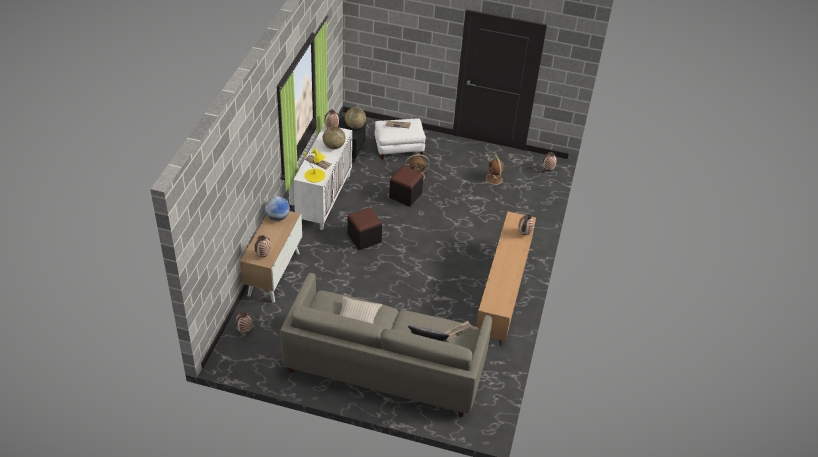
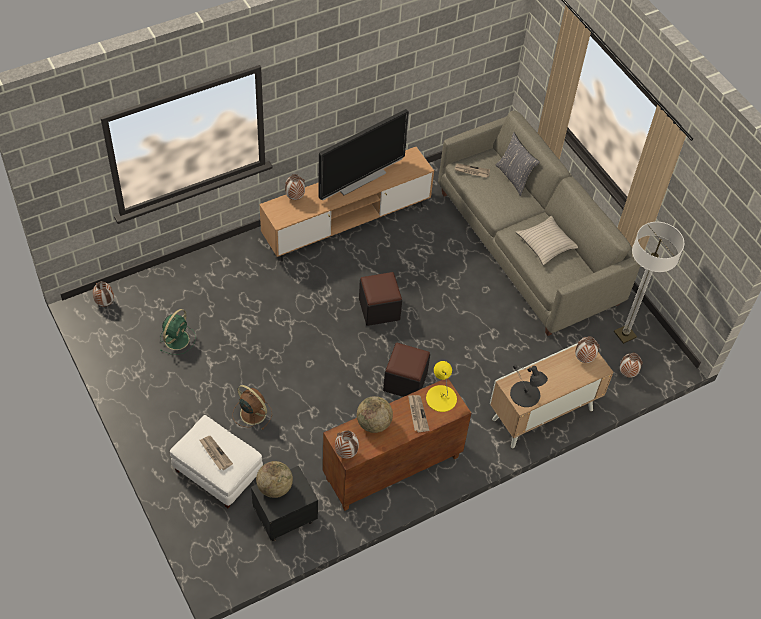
camera: 135 degrees left, 10 degrees up
(267, 354) = (625, 334): none -> floor lamp
(277, 217) = (525, 394): globe -> black table lamp
(324, 199) = (392, 469): white cabinet -> brown cabinet
(405, 195) = (298, 398): black ottoman -> black ottoman (379, 309)
(494, 179) = (177, 339): brown fan -> green fan
(509, 271) = (360, 179): none -> television

